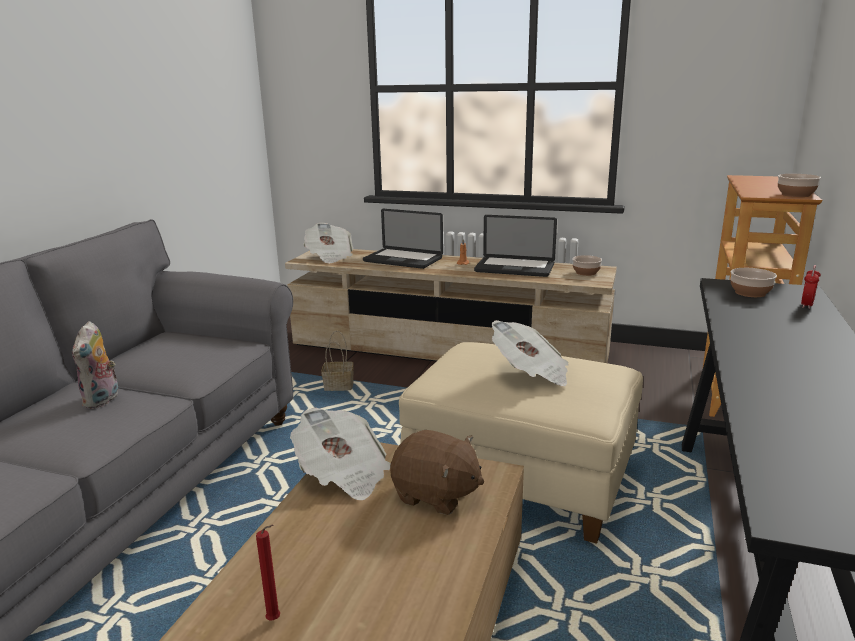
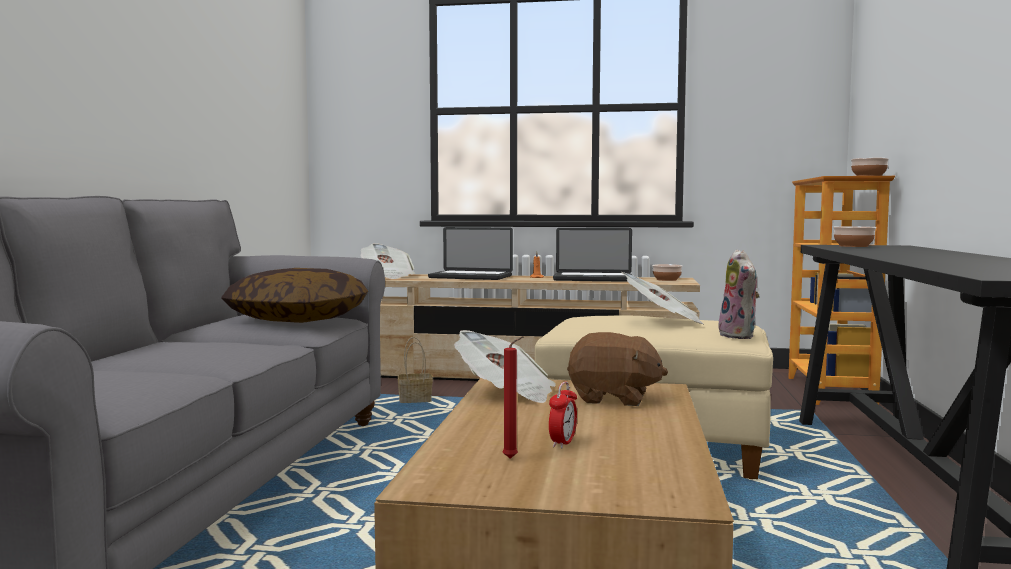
camera: 10 degrees left, 15 degrees down
(103, 400) = (213, 344): plush toy -> plush toy (740, 336)
(200, 350) = (298, 319): none -> pillow
(806, 305) = (909, 247): alarm clock -> alarm clock (563, 443)

